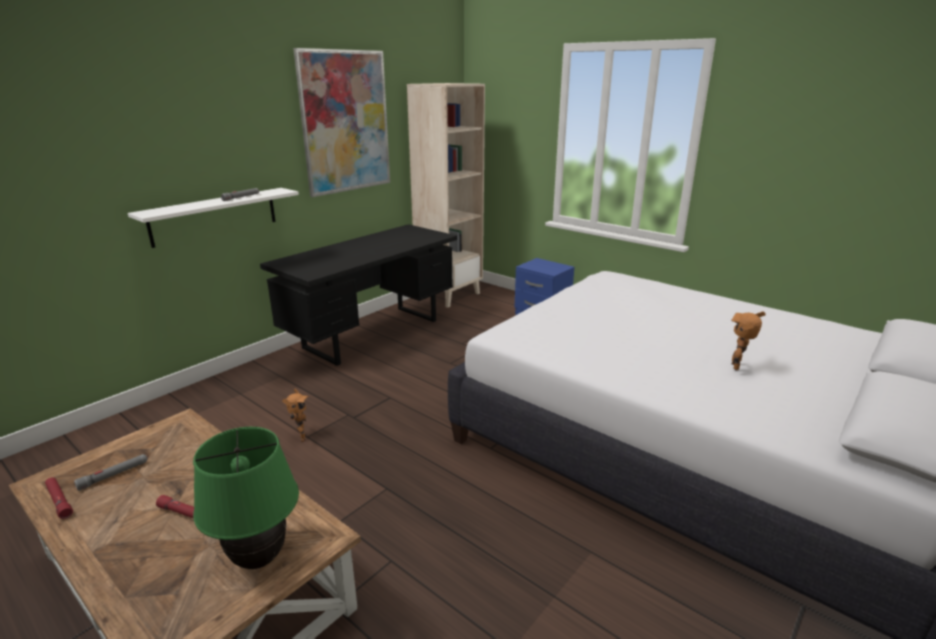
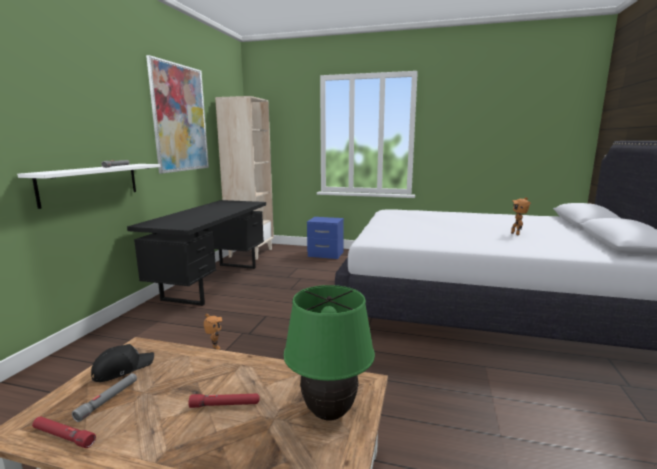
camera: 25 degrees left, 10 degrees down
(150, 444) = (122, 368): none -> black cap

